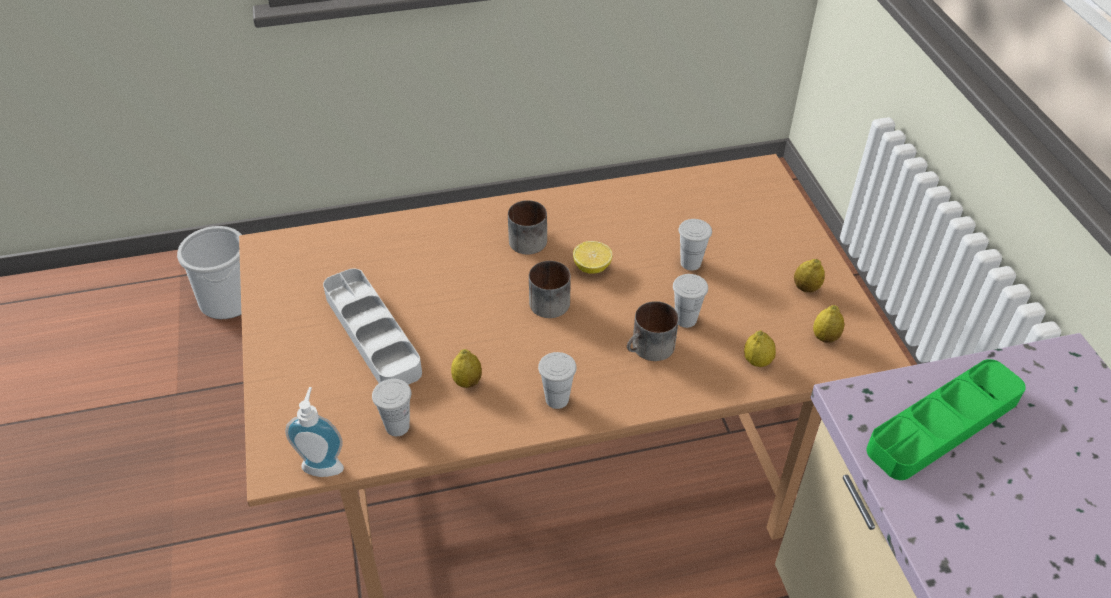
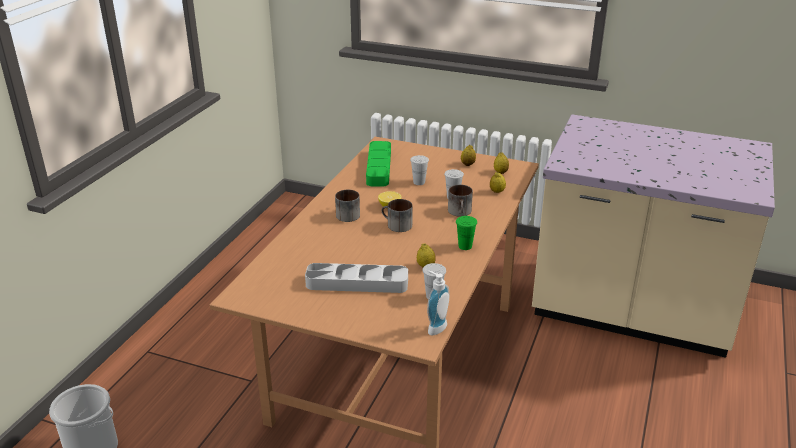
camera: 55 degrees left, 15 degrees down
(557, 399) = (465, 246): white cup -> green cup
(943, 424) = (590, 154): green tray -> green tray (379, 167)

